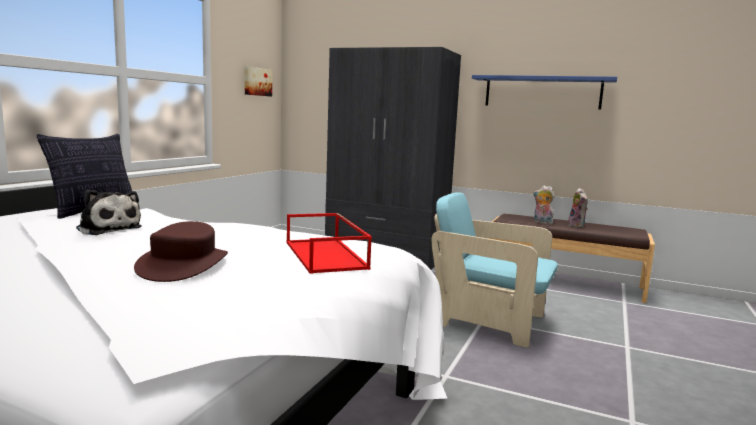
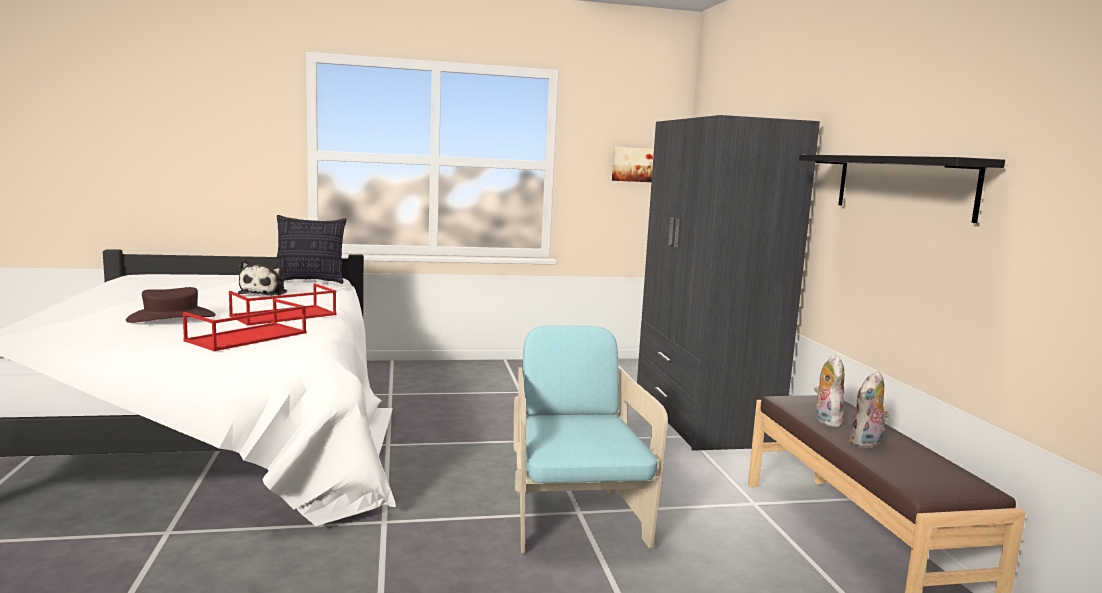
camera: 55 degrees right, 0 degrees up
(253, 236) = (283, 316): none -> red tray
(542, 92) = (902, 185): blue shelf -> black shelf

